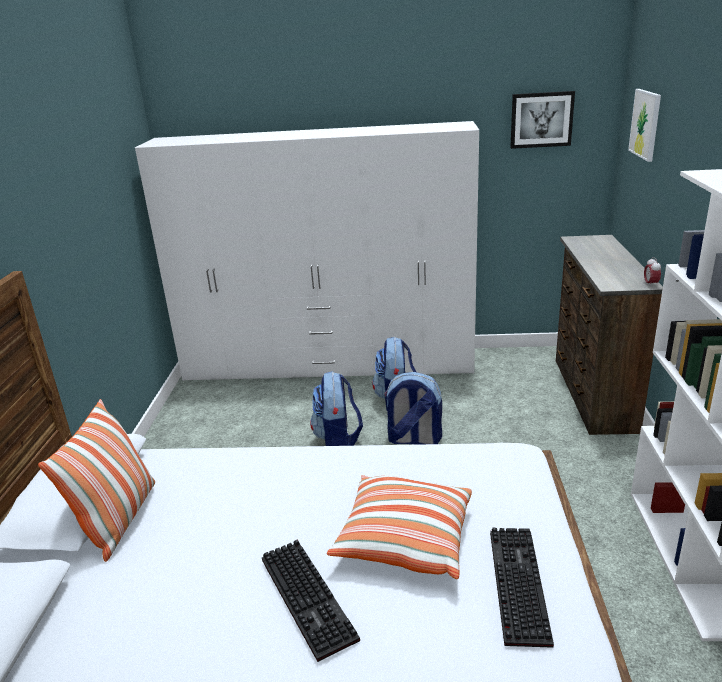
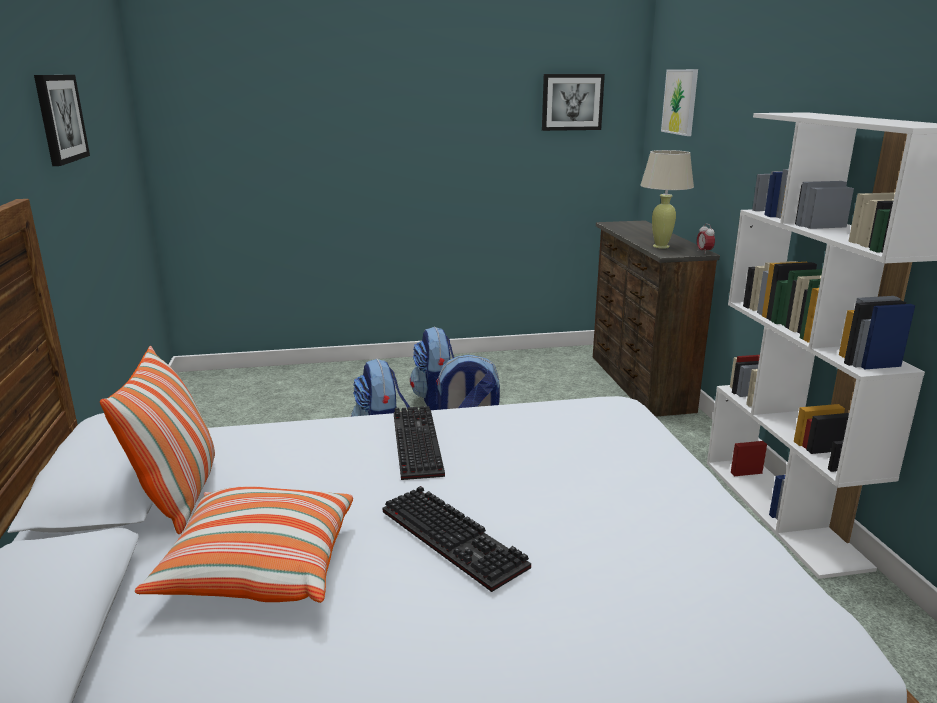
camera: 15 degrees left, 5 degrees down
(65, 183) = (60, 118): none -> picture
(328, 365) = (347, 373): white wardrobe -> none
(404, 540) = (536, 480): pillow -> pillow (259, 568)
(515, 583) = (671, 503): keyboard -> keyboard (414, 443)
(609, 274) = (661, 246): none -> beige table lamp

